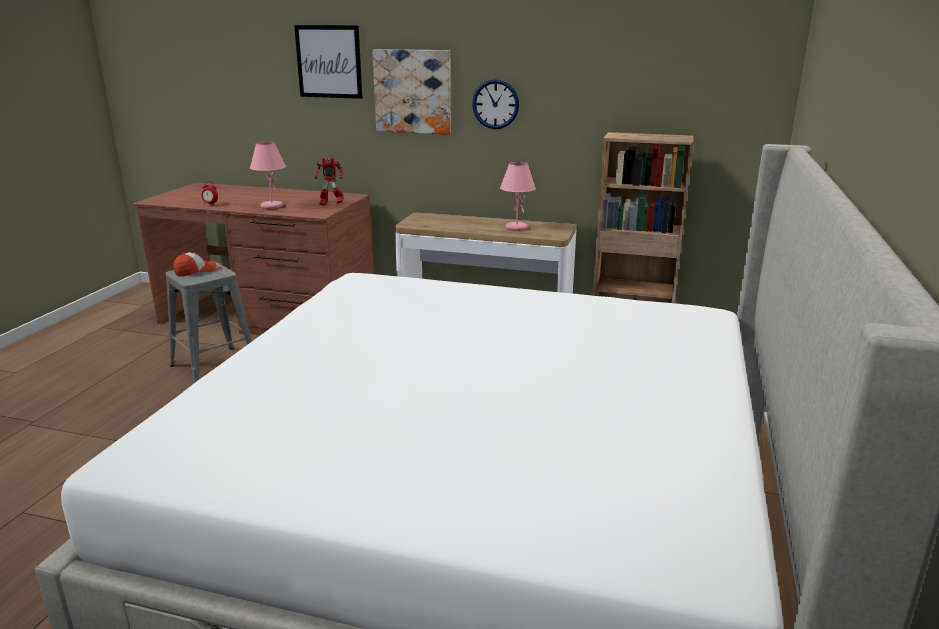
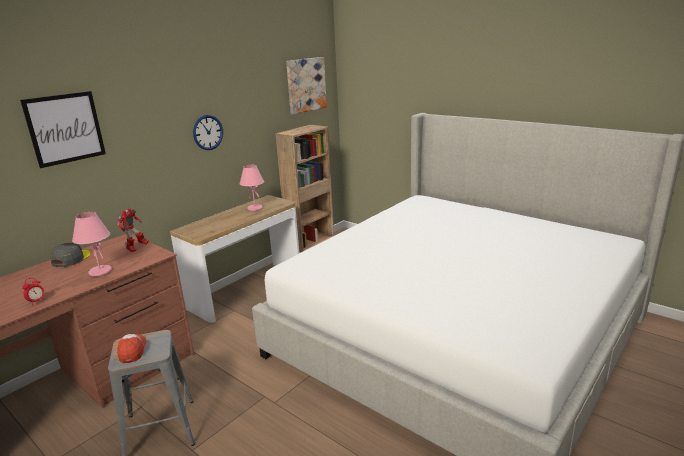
camera: 65 degrees left, 0 degrees up
(297, 193) = (71, 259): none -> grey cap
(413, 91) = (148, 137): picture -> picture (306, 85)

